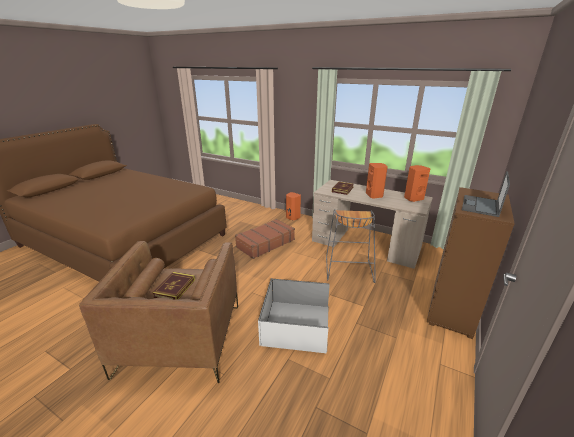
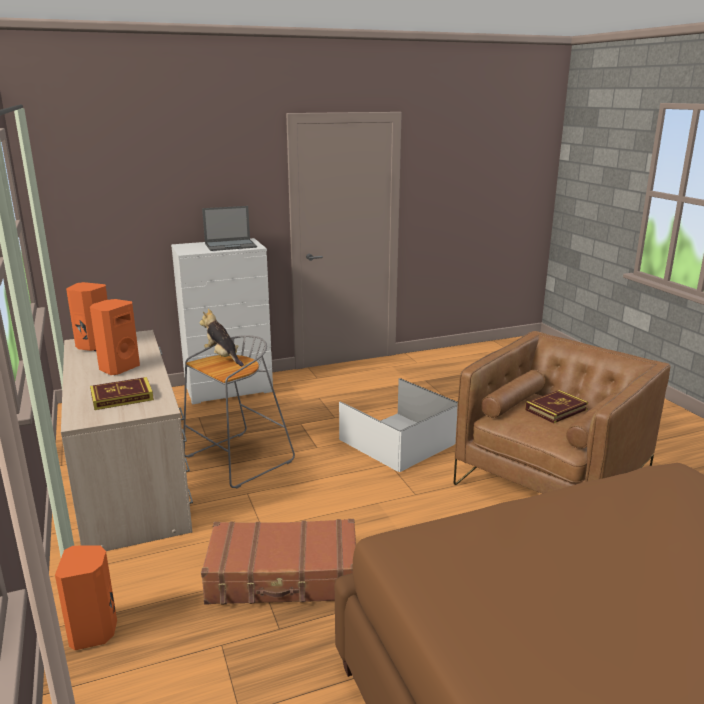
camera: 140 degrees left, 5 degrees down
(365, 220) = (223, 357): none -> plush toy
(451, 310) = (229, 389): brown dresser -> white dresser

